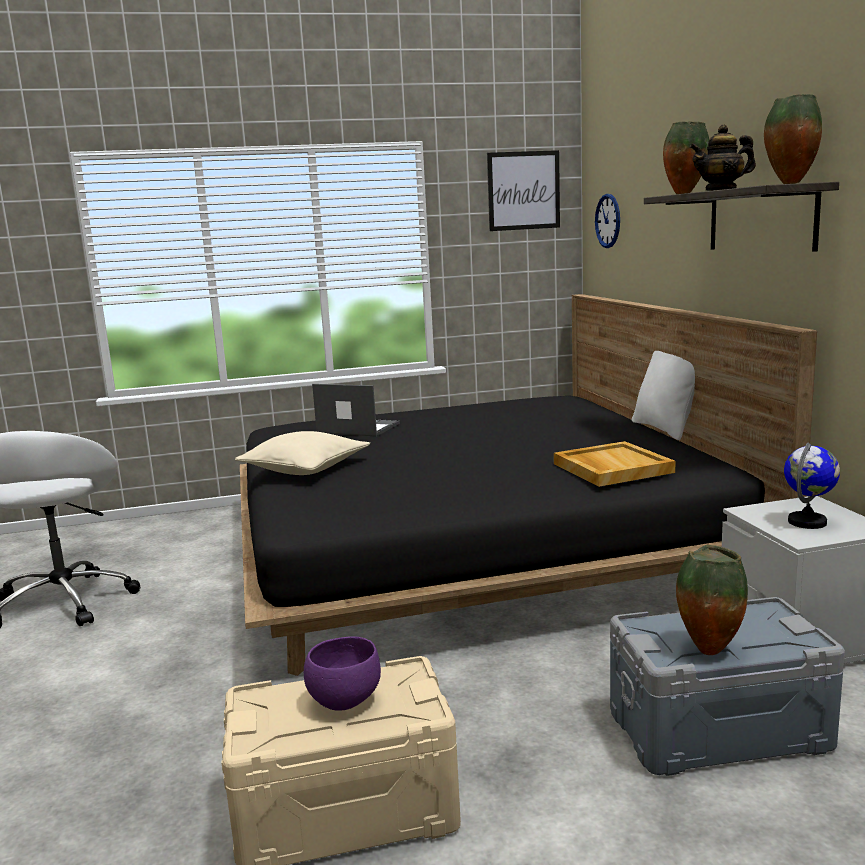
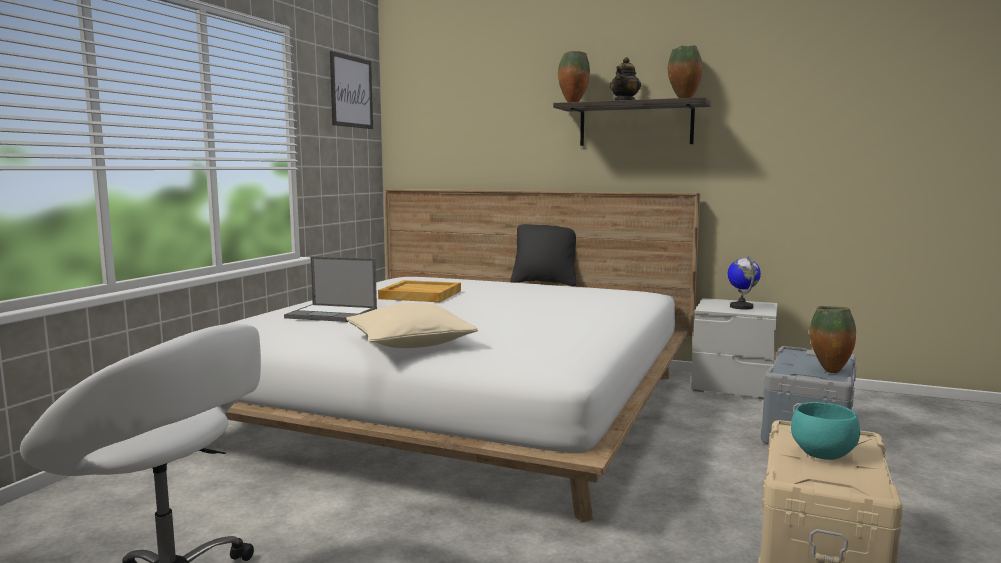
camera: 55 degrees left, 5 degrees down
(344, 700) = (821, 454): purple bowl -> turquoise bowl
(357, 428) = (333, 314): laptop -> laptop turned 135 degrees counterclockwise
(469, 545) = (461, 405): black bed -> white bed
(608, 221) = (430, 125): wall clock -> none
(611, 468) = (610, 300): beige tray -> beige tray (420, 295)
(665, 429) = (545, 282): white pillow -> black pillow

